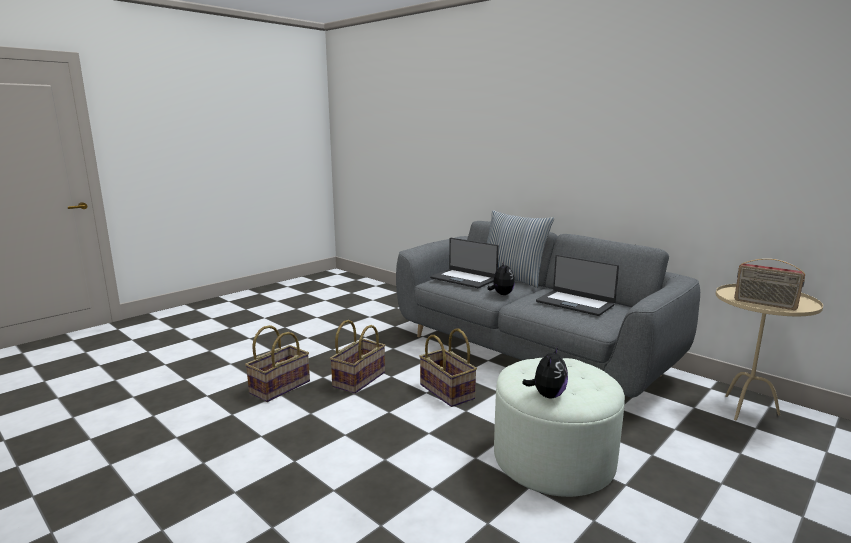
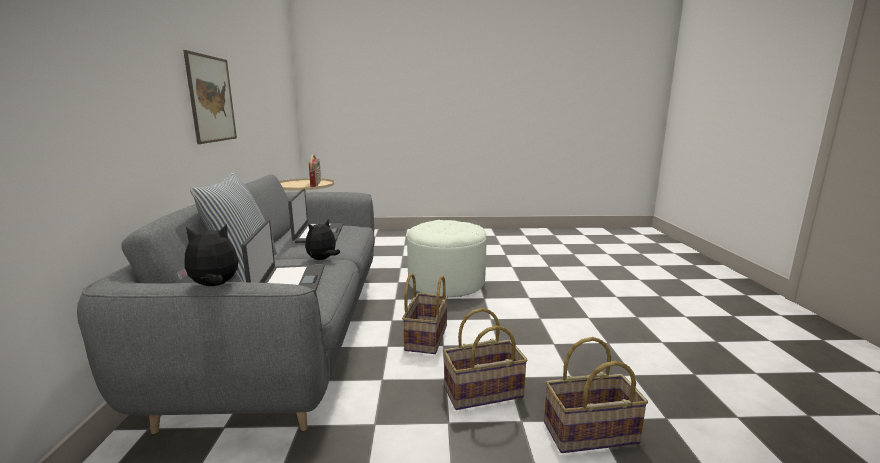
camera: 135 degrees left, 0 degrees up
(547, 395) = (471, 225): plush toy -> plush toy (214, 286)
(641, 163) = (211, 99): none -> picture

